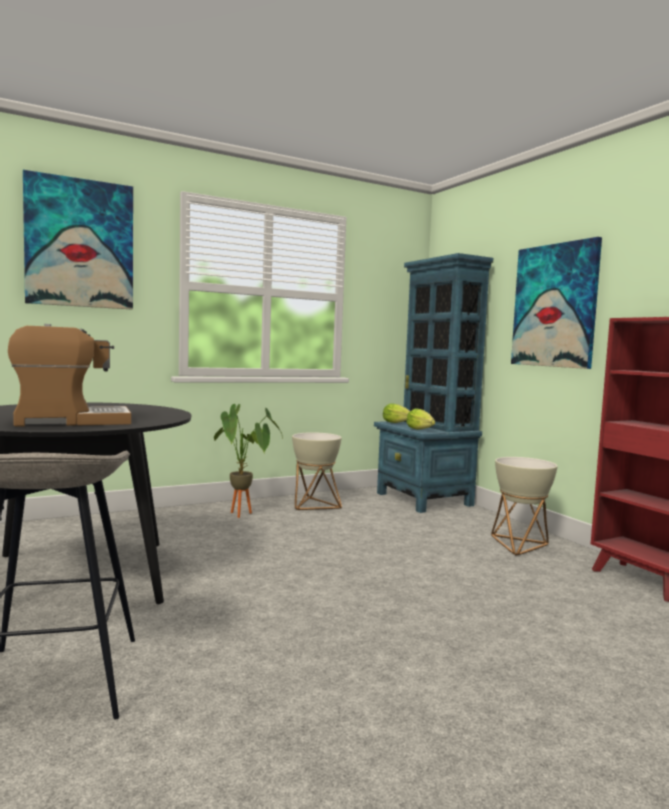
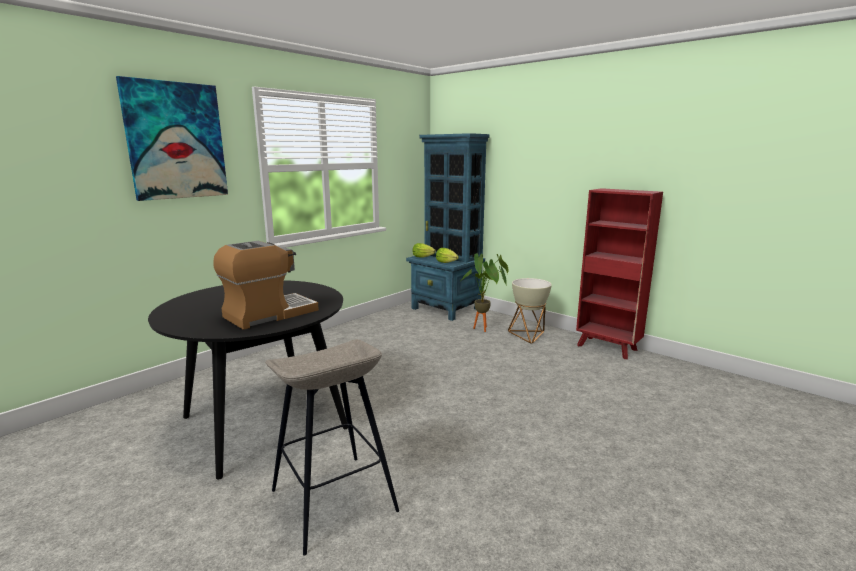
camera: 20 degrees left, 10 degrees up
(244, 515) = (336, 345): potted plant -> potted plant (485, 329)
(314, 505) = (378, 327): planter -> none
(554, 305) = (539, 173): picture -> none

